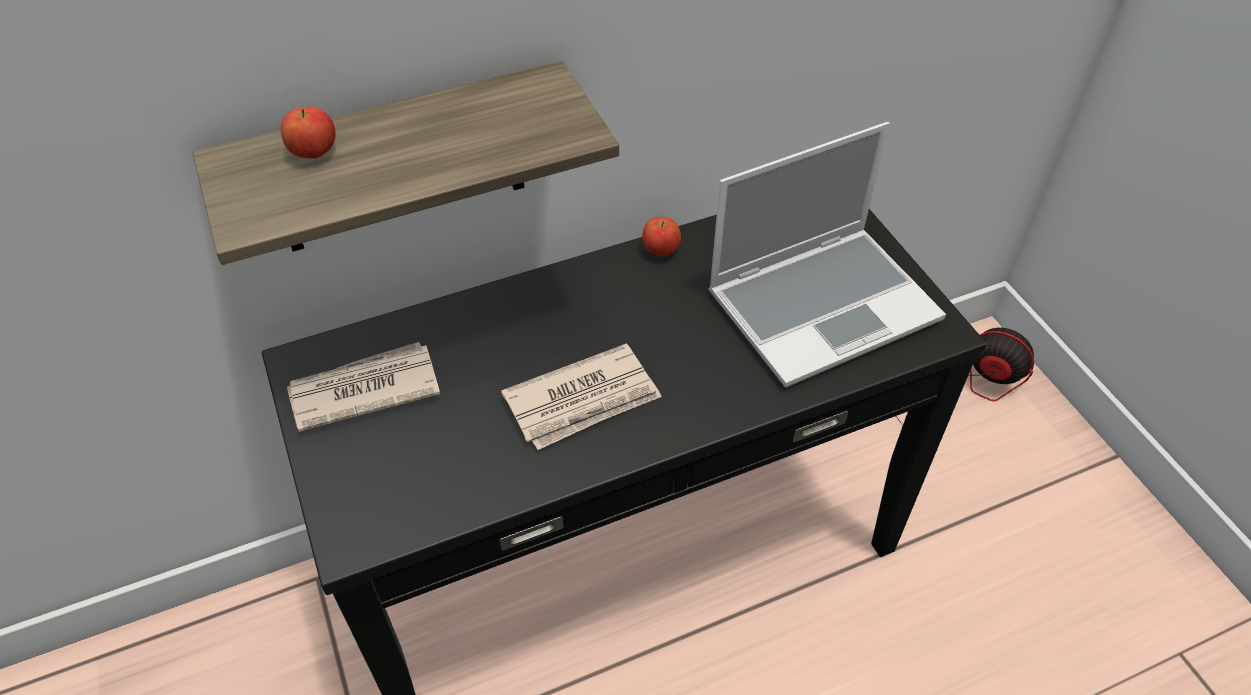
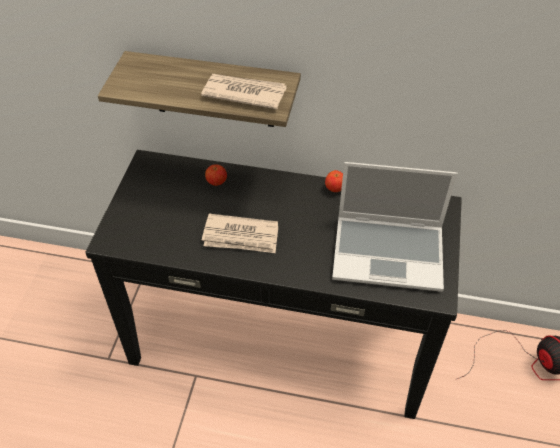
camera: 35 degrees right, 0 degrees up
(314, 153) = (164, 71): apple -> apple (216, 182)
(363, 390) = (160, 185): newspaper -> newspaper (244, 93)

